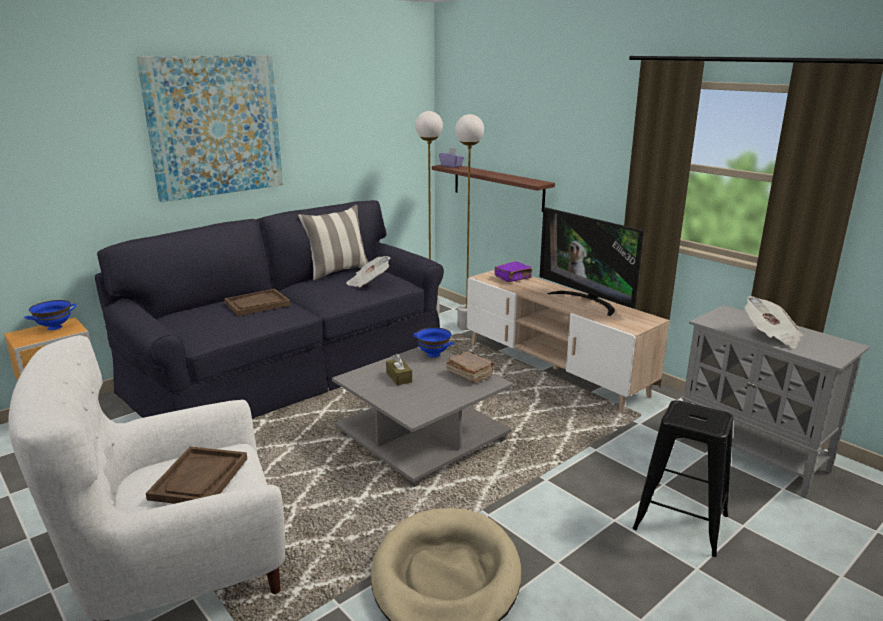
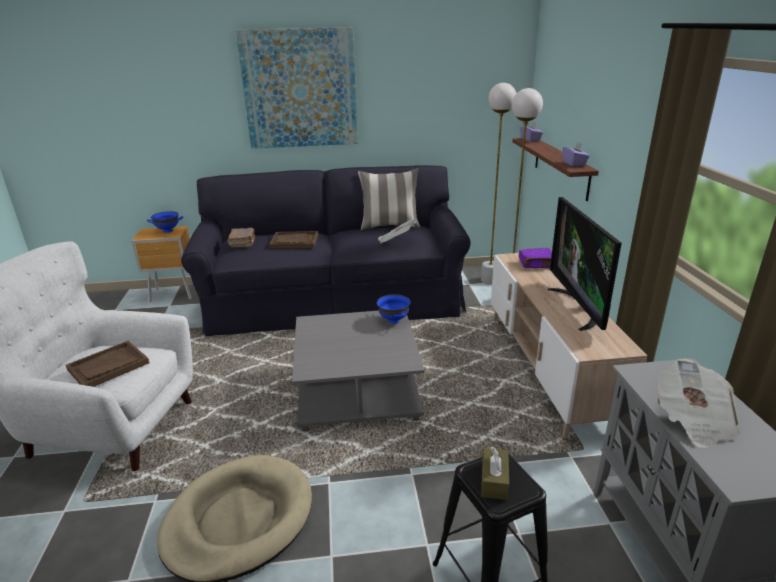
camera: 35 degrees right, 5 degrees up
(399, 377) = (341, 332): brown tissue box -> brown tissue box (494, 480)
(469, 374) = (398, 348): brown book -> brown book (243, 243)
(527, 180) = (574, 164): none -> purple tissue box

